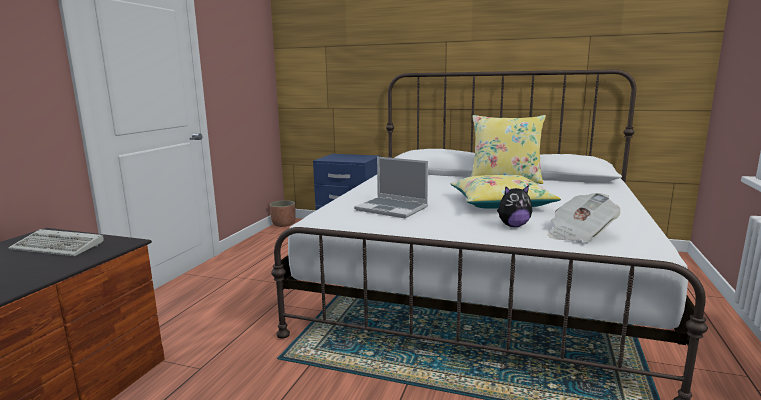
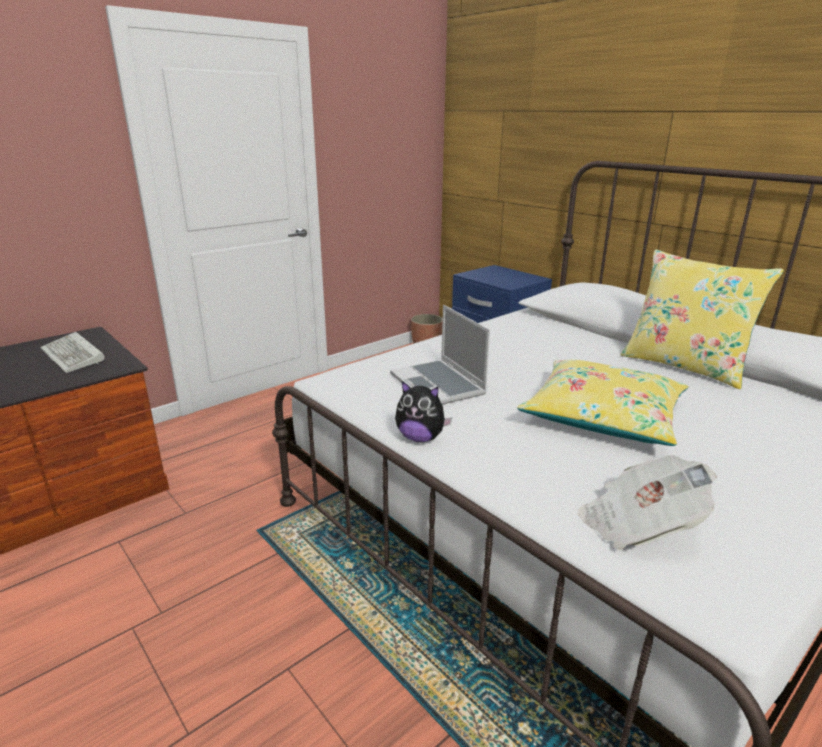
camera: 30 degrees right, 10 degrees up
(513, 226) = (557, 469): plush toy -> plush toy (420, 438)

